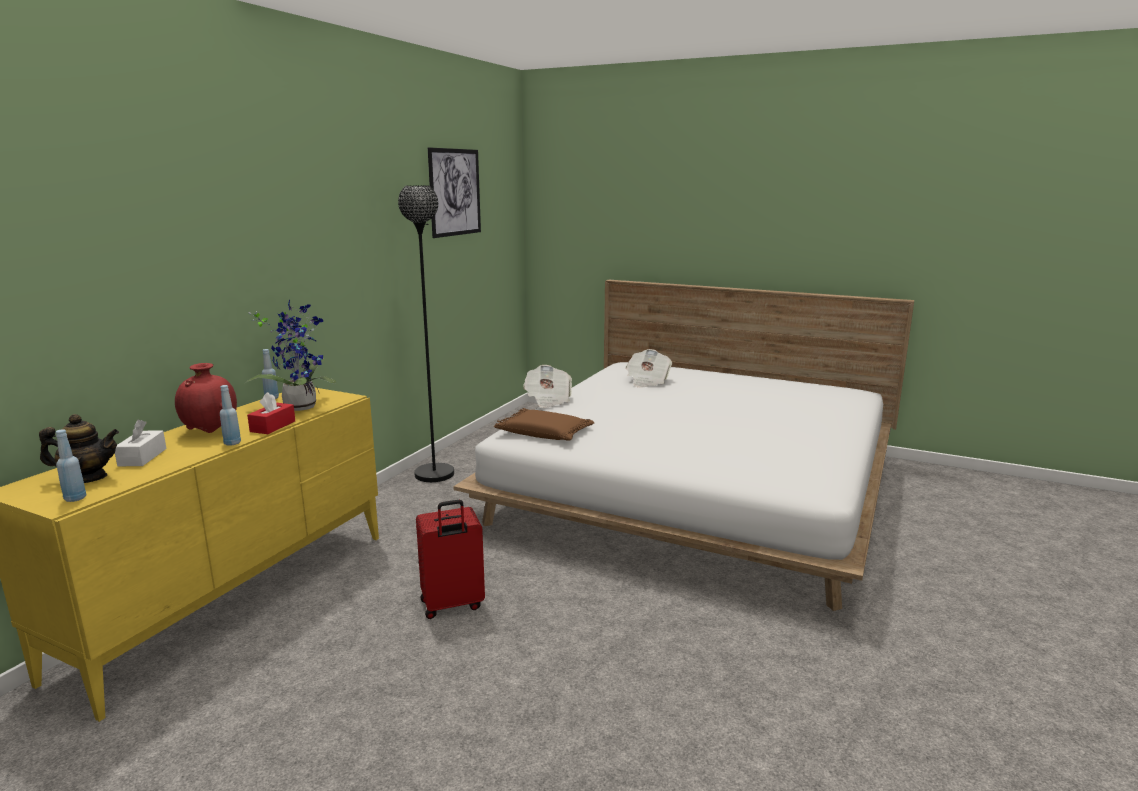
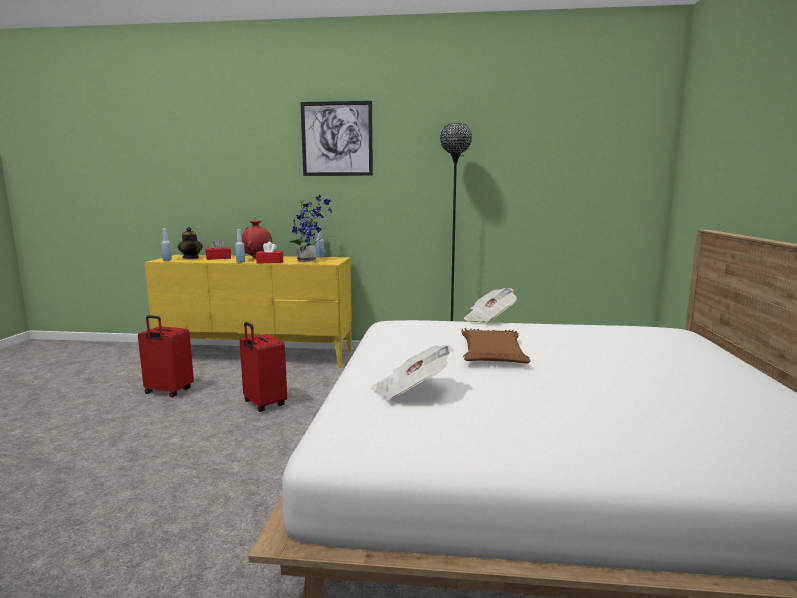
camera: 70 degrees right, 5 degrees down
(142, 457) = (218, 258): white tissue box -> red tissue box
(313, 695) = (168, 392): none -> red suitcase
(455, 192) = (547, 134): picture -> picture (337, 139)
(544, 431) = (407, 327): brown pillow -> brown pillow (492, 353)
(647, 381) = (613, 339): newspaper -> newspaper (410, 391)

